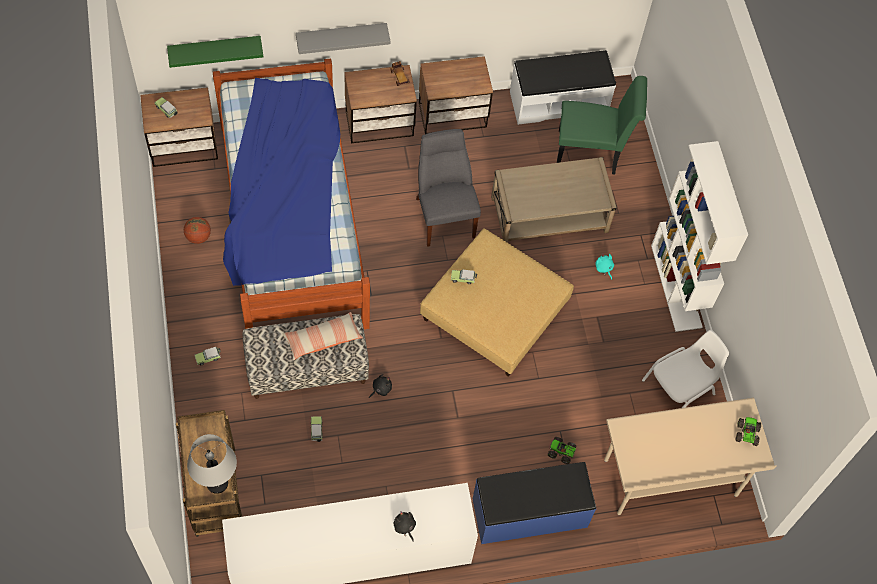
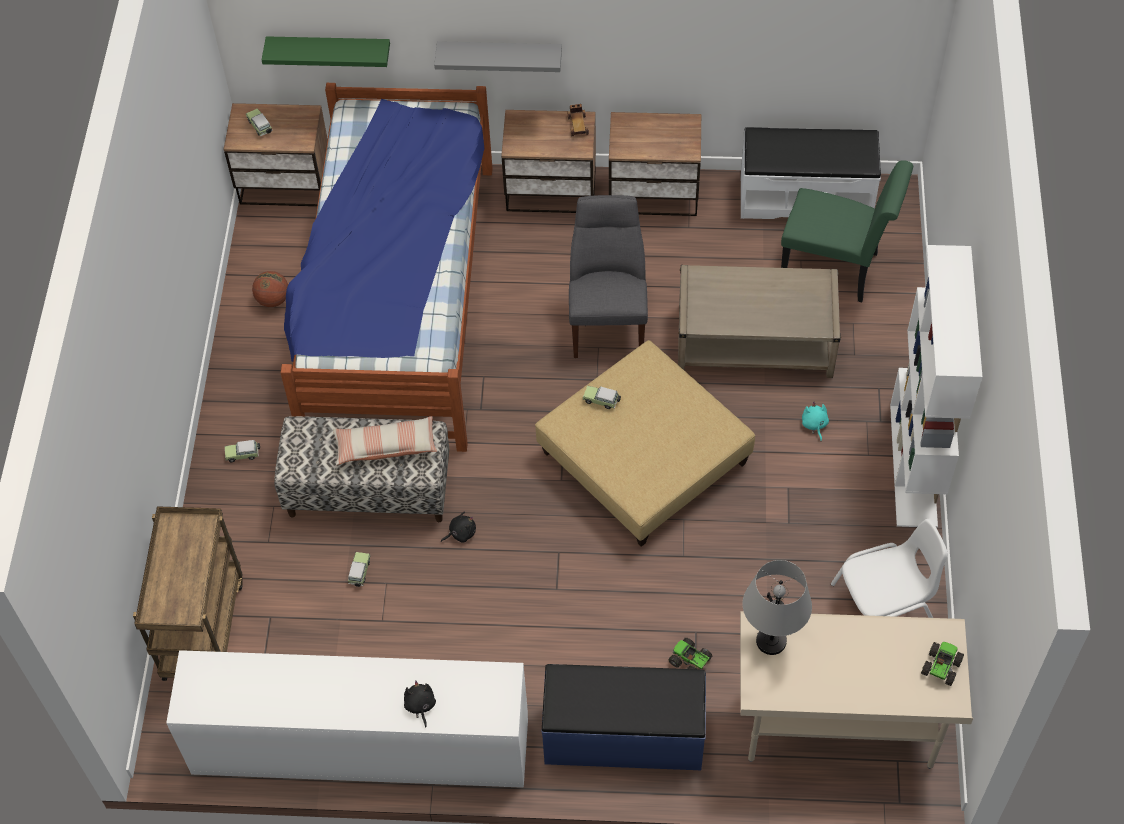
camera: 20 degrees right, 5 degrees down
(217, 483) = (186, 602): grey table lamp -> grey table lamp (771, 641)

